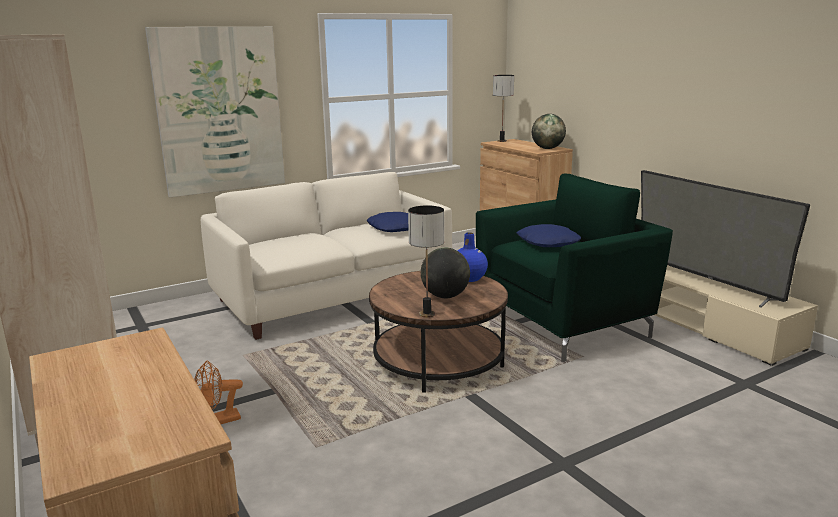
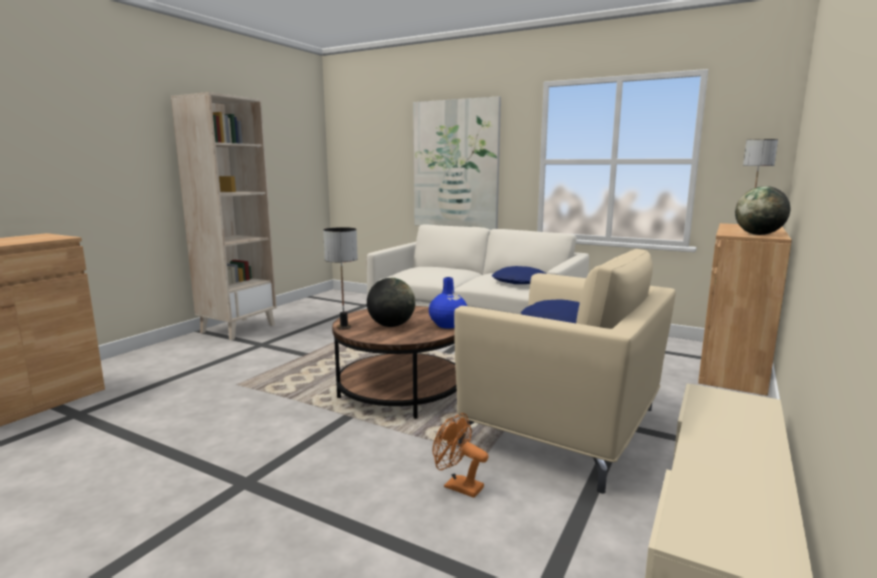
camera: 60 degrees right, 5 degrees down
(219, 421) = (258, 353): orange fan -> orange fan (458, 486)
(563, 322) = (565, 428): green armchair -> beige armchair
(705, 282) = (724, 462): television -> none

